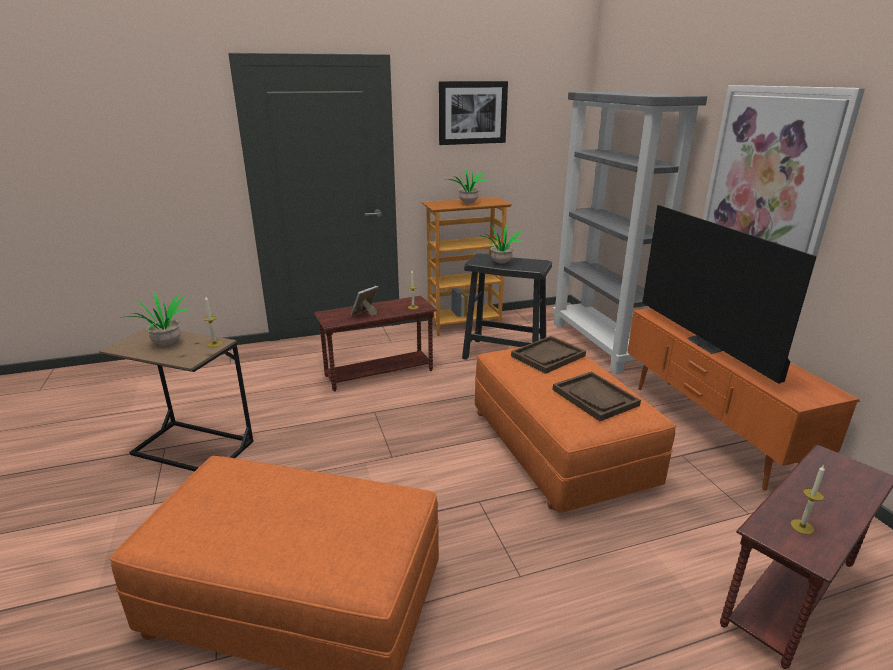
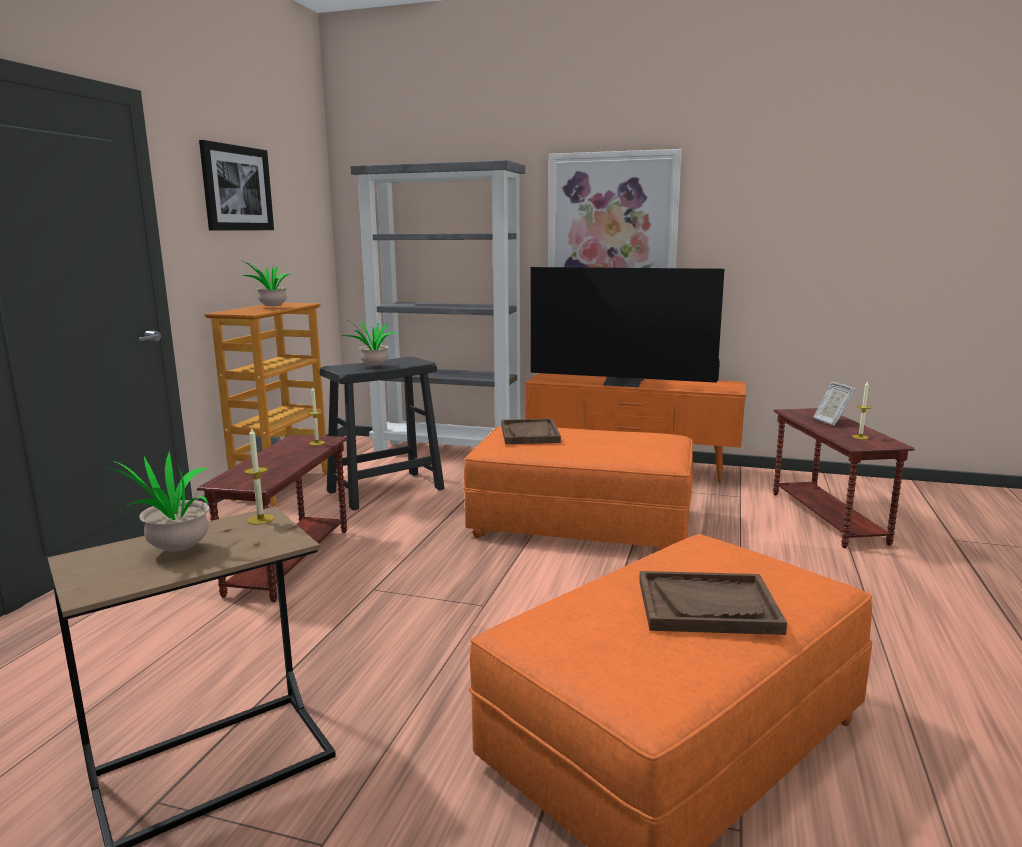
camera: 55 degrees left, 10 degrees down
(365, 314) = (279, 465): picture frame -> picture frame (831, 422)
(595, 397) = (628, 440): brown tray -> brown tray (707, 606)

